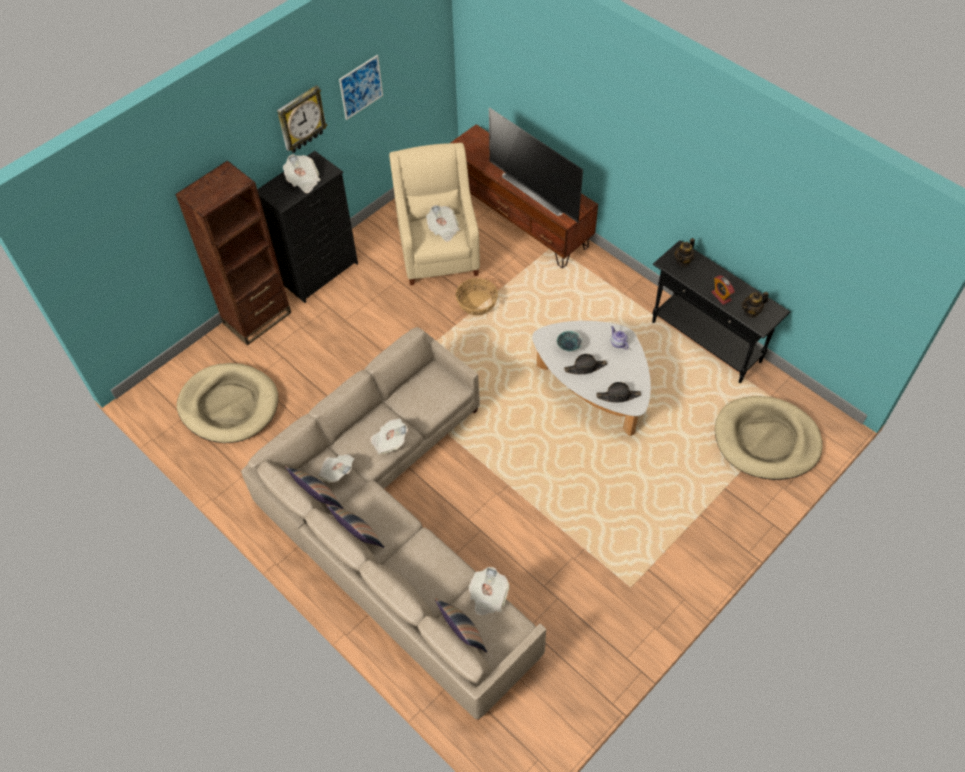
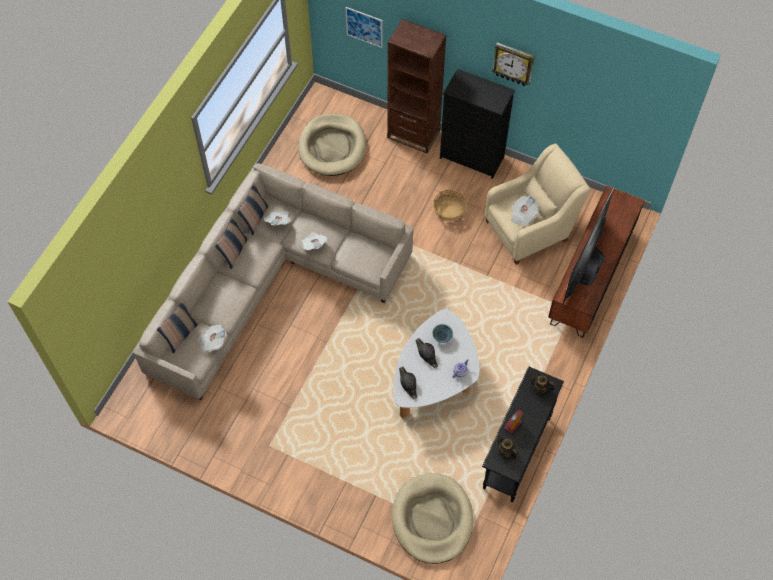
camera: 70 degrees right, 5 degrees up
(303, 180) = (480, 94): newspaper -> none
(361, 87) = (572, 89): picture -> picture (364, 27)
(477, 303) = (487, 272): basket -> basket (449, 210)

